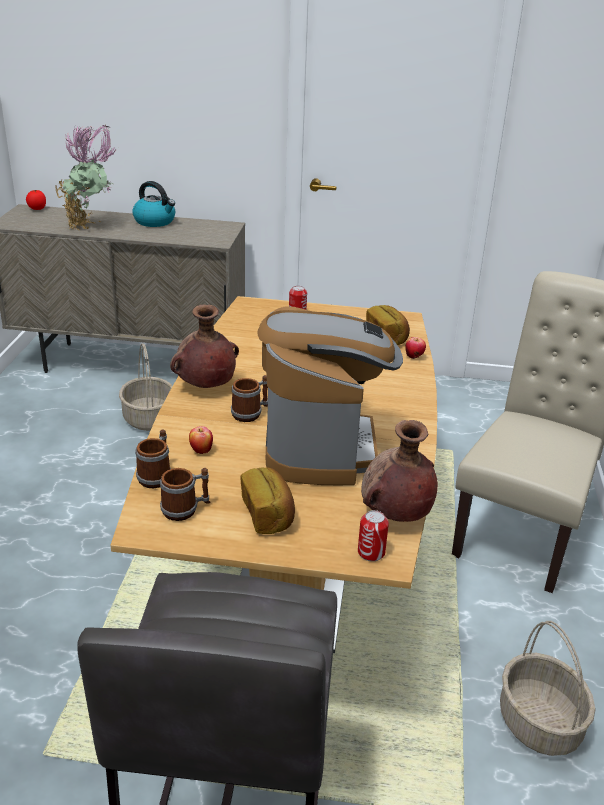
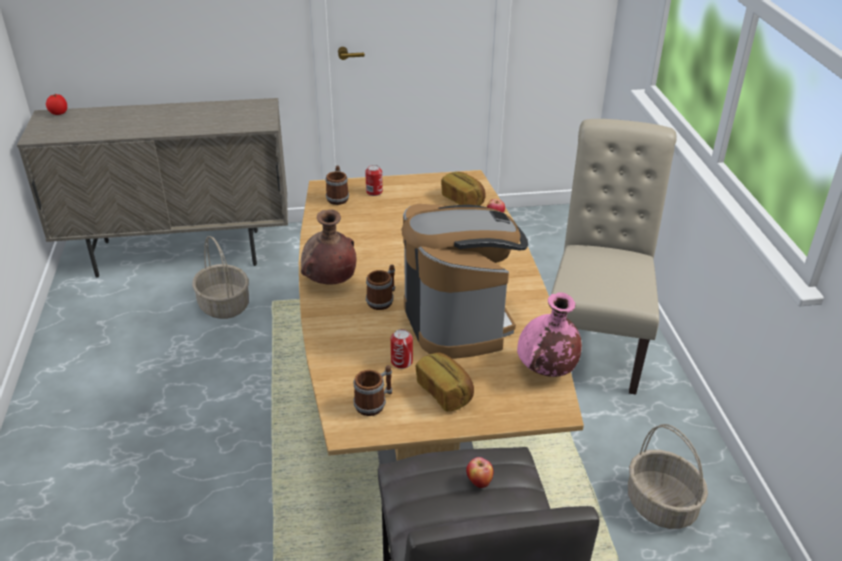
camera: 15 degrees left, 5 degrees up
(90, 226) = (127, 126): potted plant -> none
(155, 221) = (189, 110): kettle -> none
(157, 475) = (333, 377): mug -> mug (338, 197)
(201, 451) = (358, 345): apple -> apple (479, 482)
(371, 552) = (542, 407): can -> can (401, 362)
(395, 515) = (546, 370): brown vase -> pink vase

